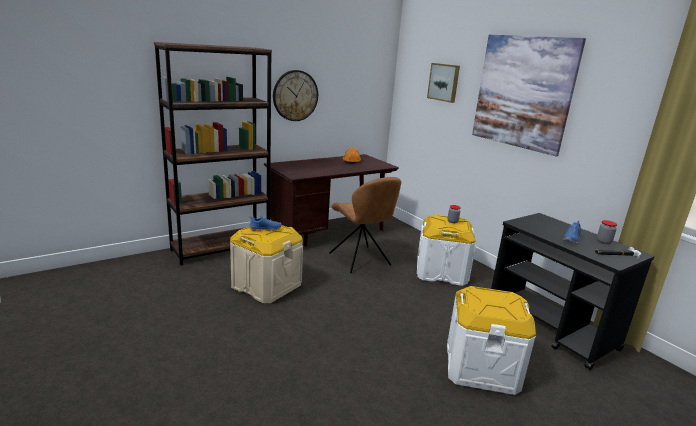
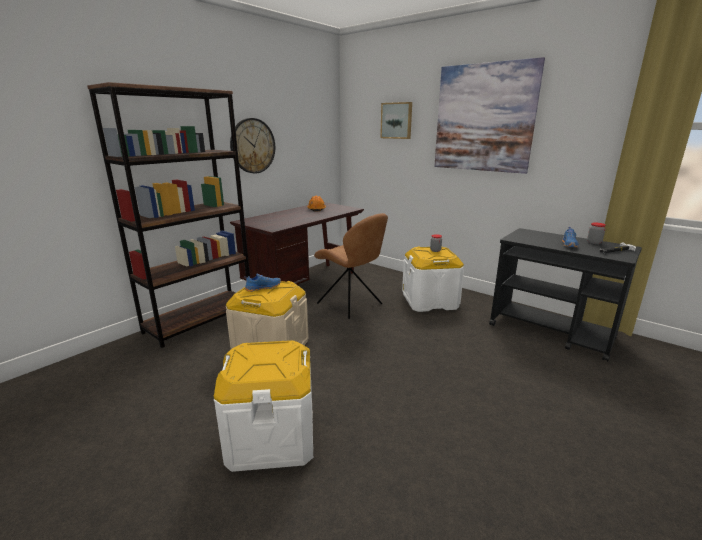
camera: 15 degrees left, 0 degrees up
(481, 367) = (524, 382): white storage box -> white storage box (272, 436)

